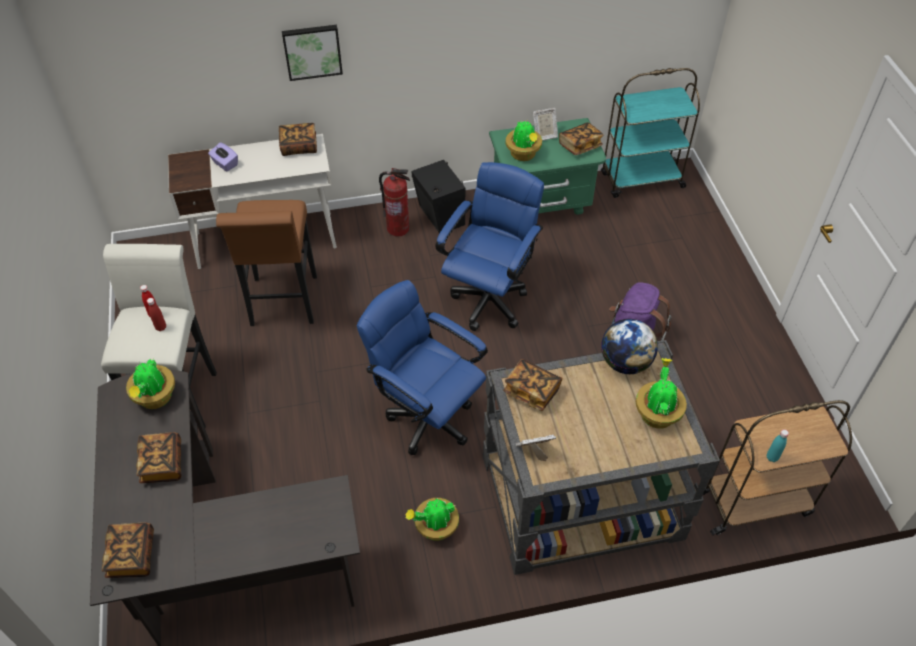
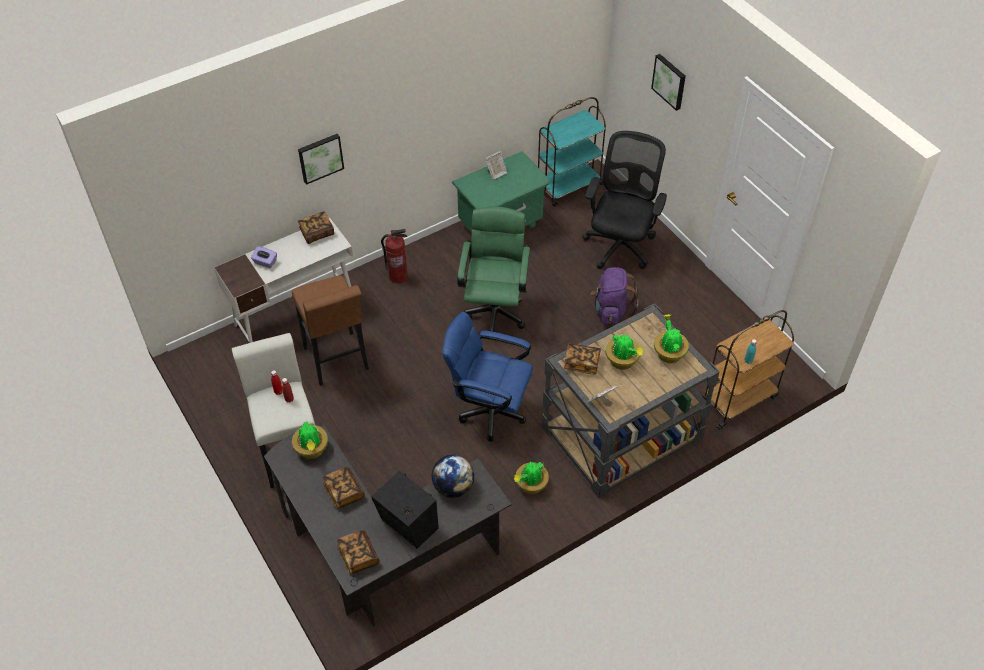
camera: 20 degrees left, 0 degrees up
(440, 217) = (427, 258): black speaker -> black speaker (408, 526)
(490, 299) = (495, 312): blue office chair -> green office chair
(523, 154) = (487, 193): potted plant -> potted plant (622, 361)
(580, 146) = (526, 175): book -> none
(625, 363) = (635, 326): globe -> globe (453, 487)
(673, 268) = (619, 250): none -> black office chair
(787, 58) = (670, 81): none -> picture

